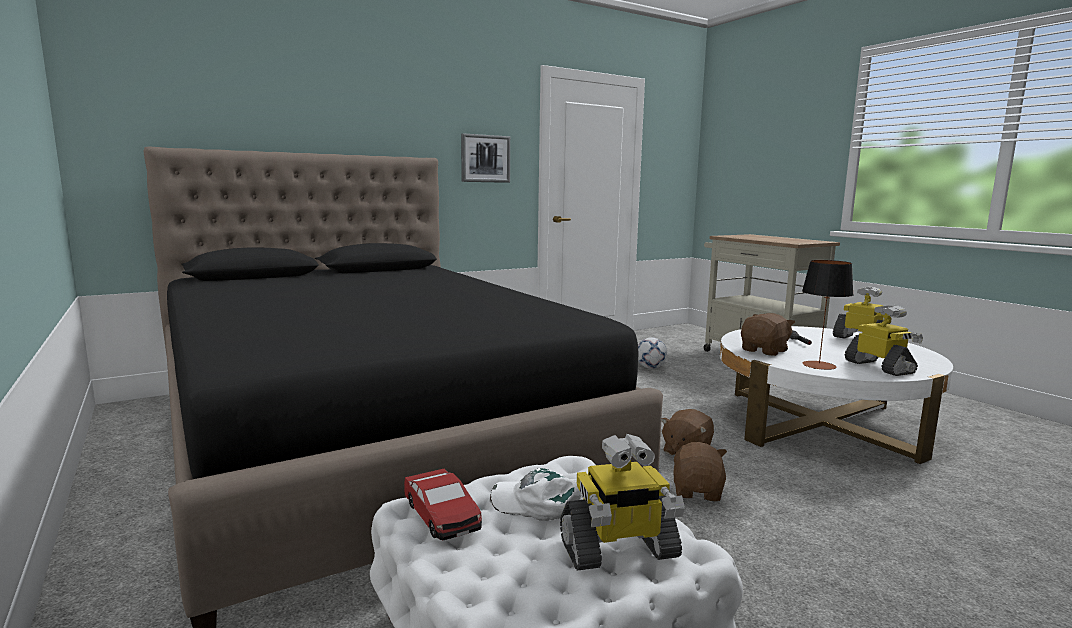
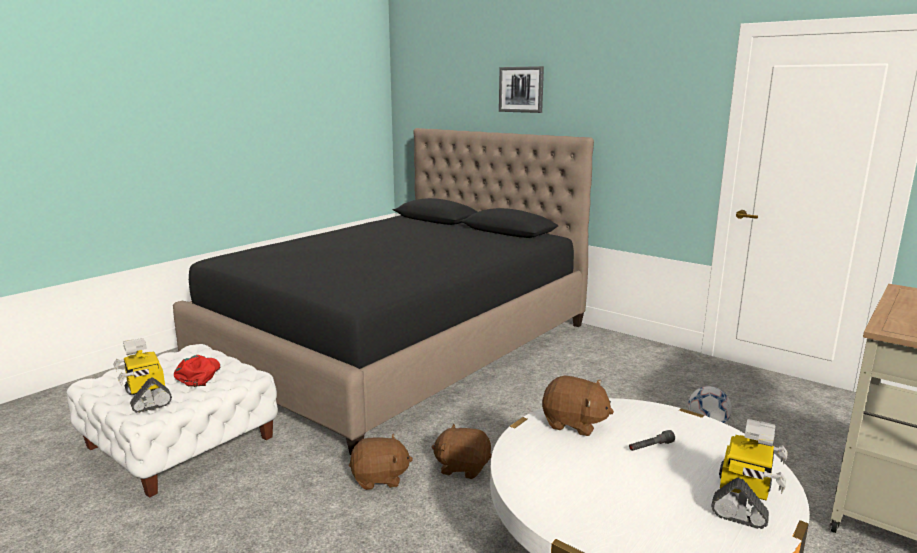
camera: 70 degrees right, 5 degrees up
(442, 515) = (186, 356): toy car -> none
(485, 158) = (654, 137): picture -> picture (521, 89)
(540, 504) = (199, 375): white cap -> red cap
(819, 365) = (536, 456): table lamp -> none
(880, 367) = (570, 502): toy robot -> none

